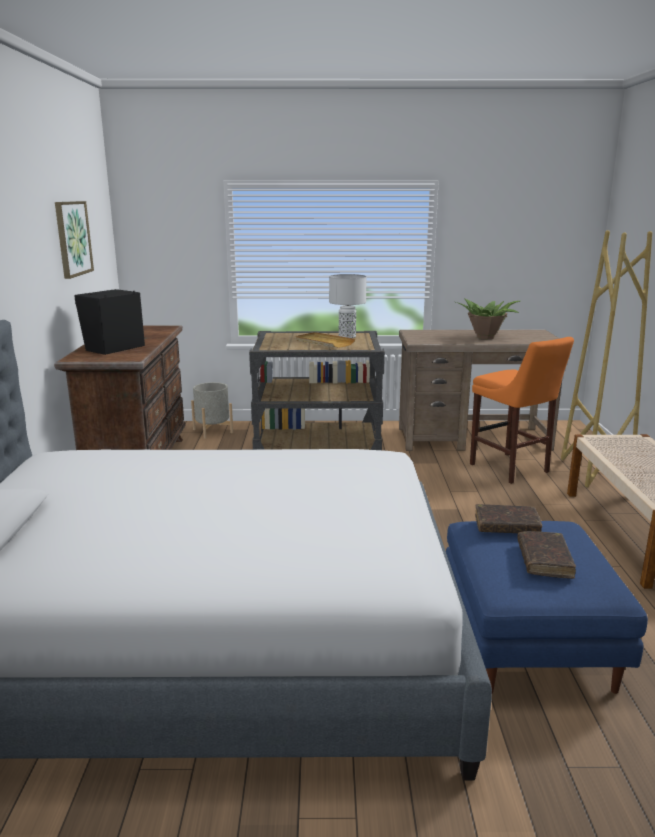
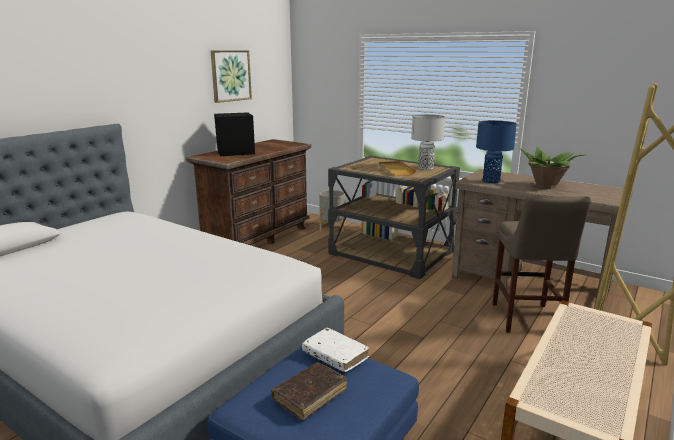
camera: 35 degrees right, 0 degrees up
(434, 339) = (490, 181): none -> blue table lamp
(506, 526) = (335, 355): brown book -> white book
(511, 469) = (526, 320): orange stool -> beige stool

